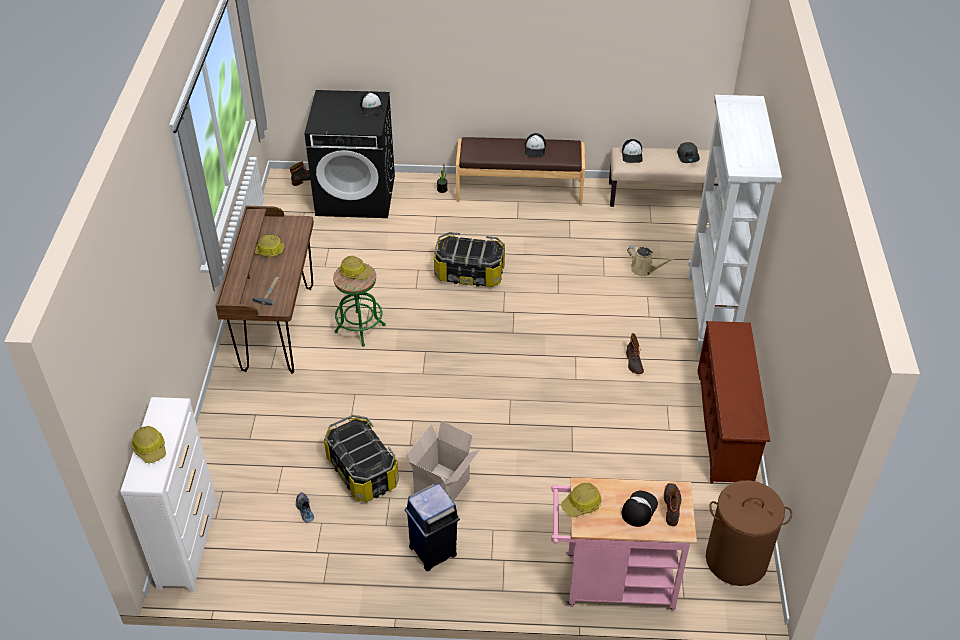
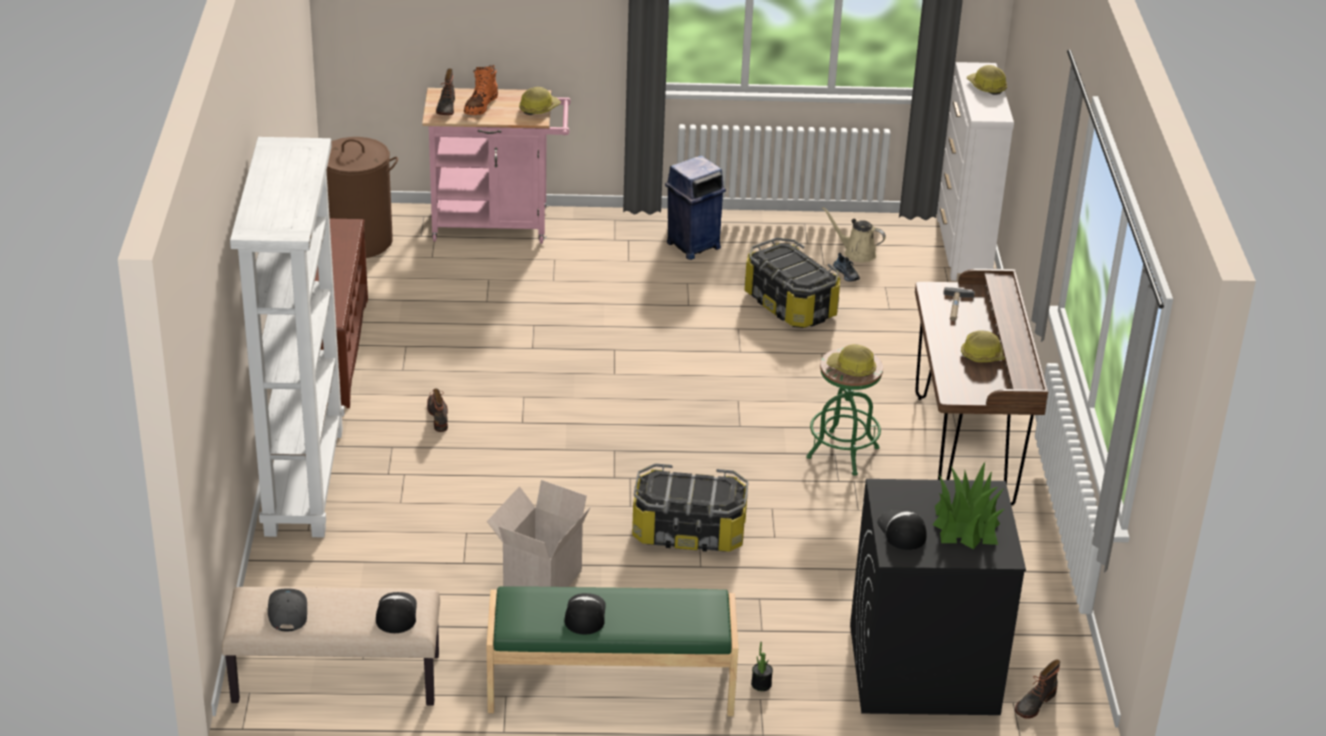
camera: 175 degrees right, 10 degrees down
(336, 110) = (966, 525): none -> potted plant
(443, 488) = (690, 292): cardboard box -> cardboard box (541, 578)
(519, 190) = (611, 687): brown bench -> green bench
(639, 509) = (480, 105): cap -> orange boot
(644, 270) = (397, 542): beige watering can -> beige watering can (856, 253)

